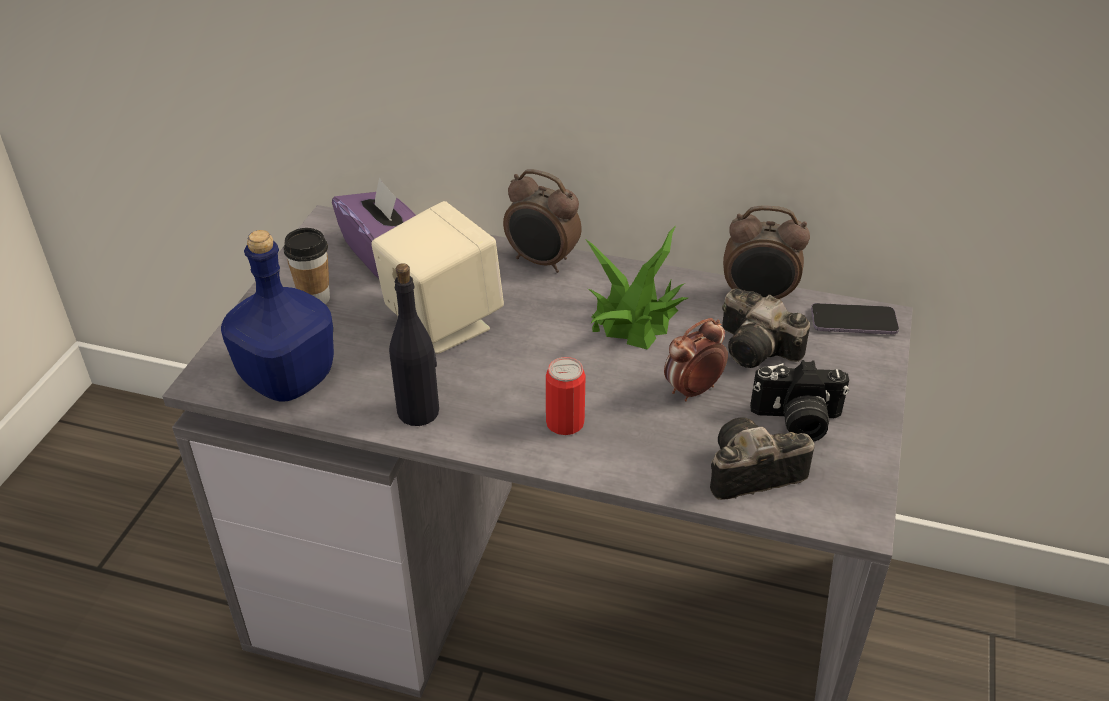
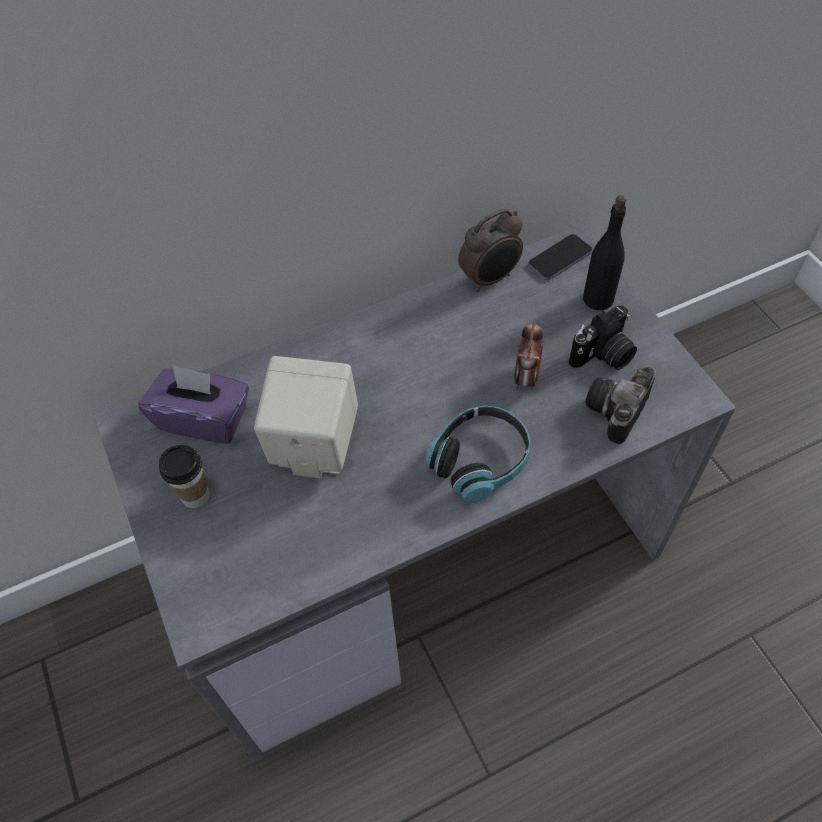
camera: 40 degrees left, 15 degrees up
(287, 380) = (259, 577): blue bottle -> none
(419, 411) = (380, 526): black bottle -> black bottle (598, 298)
(542, 262) = (324, 346): alarm clock -> none
(565, 423) = (479, 460): can -> headphones
(635, 316) = (433, 346): potted plant -> none
(760, 350) = (531, 318): camera -> none

